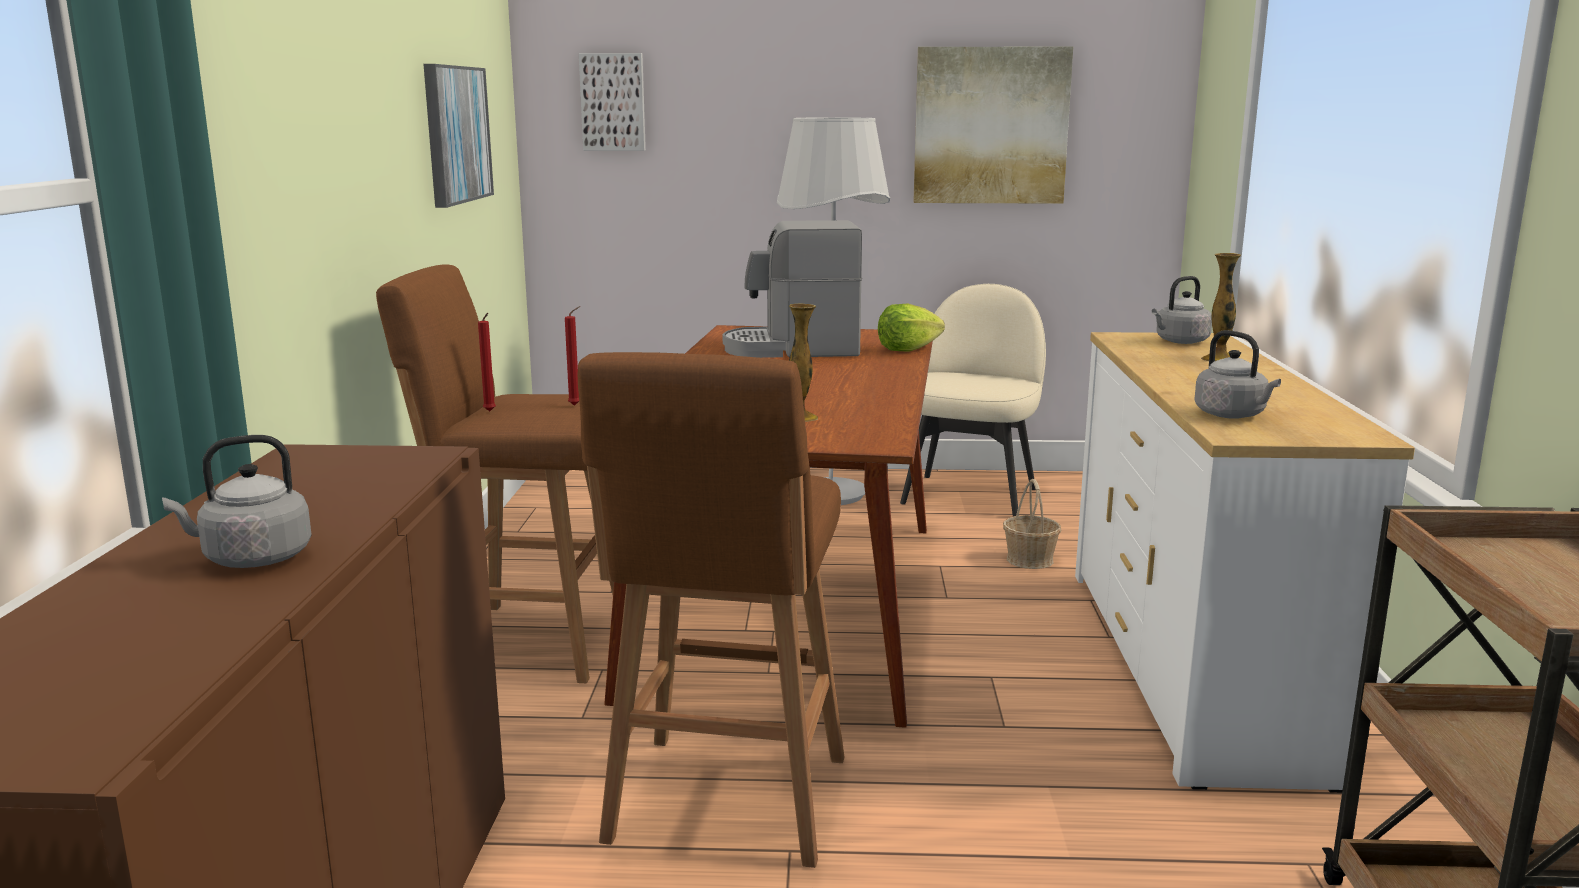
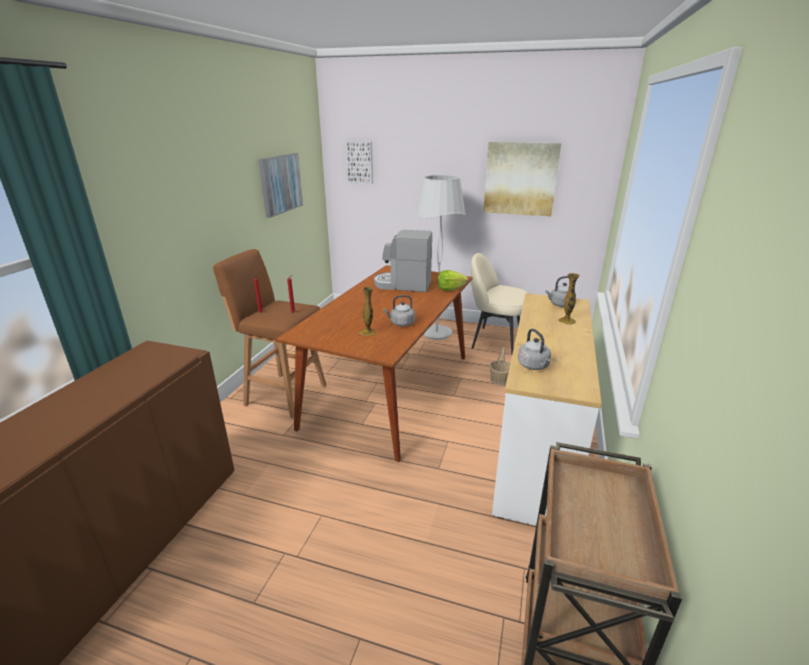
camera: 15 degrees right, 10 degrees up
(251, 559) = (75, 413): grey kettle -> grey kettle (401, 323)
(726, 804) = (311, 487): brown stool -> none
(970, 495) = (495, 340): beige chair -> beige chair turned 105 degrees counterclockwise

